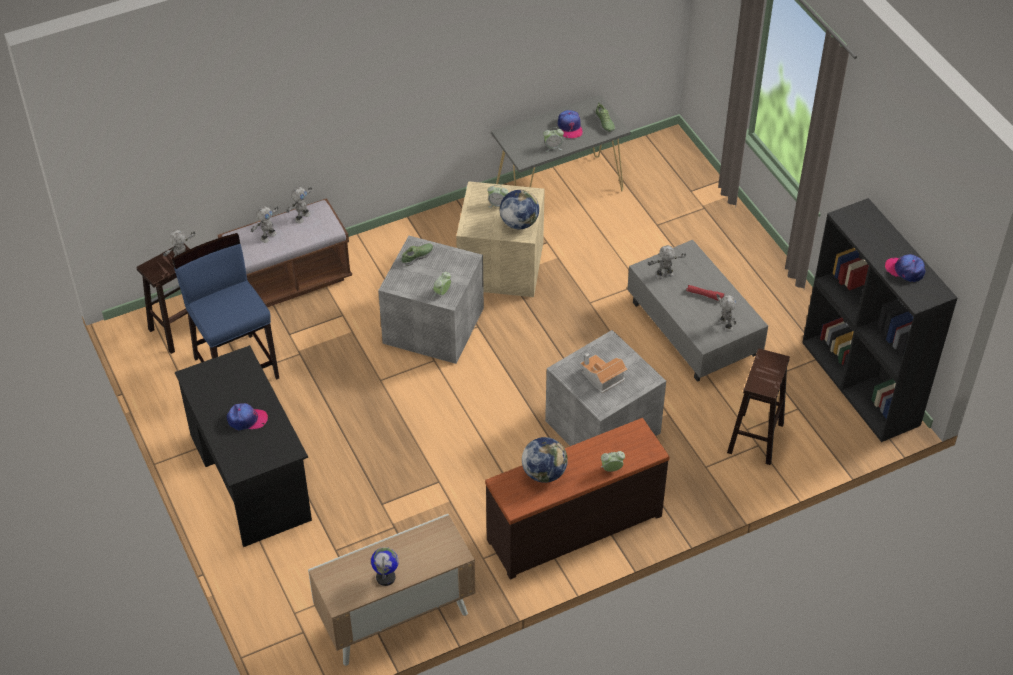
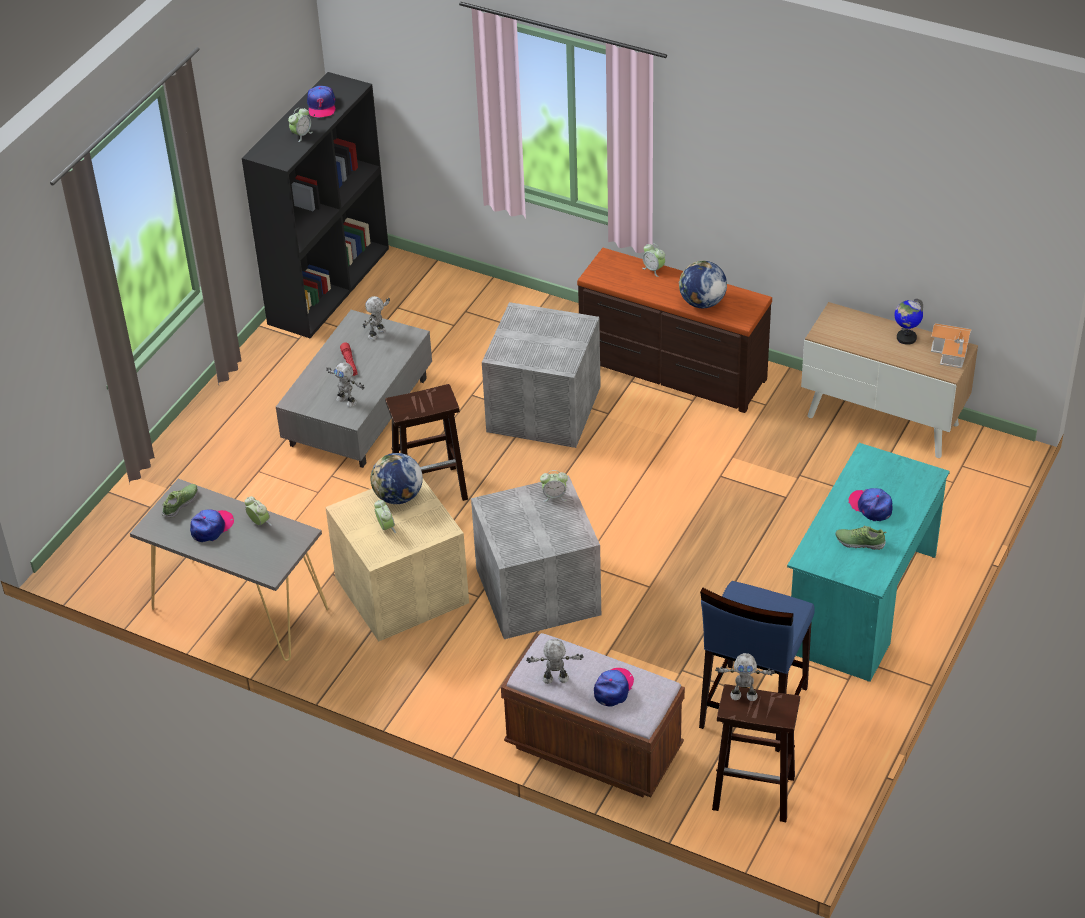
camera: 125 degrees left, 5 degrees down
(250, 477) = (862, 604): black desk -> turquoise desk
(267, 236) = (613, 688): toy robot -> cap
(417, 256) = (524, 543): shoe -> shoe (859, 542)
(601, 378) = (548, 339): toy house -> toy house (951, 352)
(755, 439) = (459, 315): brown stool -> brown stool (431, 489)
(872, 241) = (301, 135): none -> alarm clock

